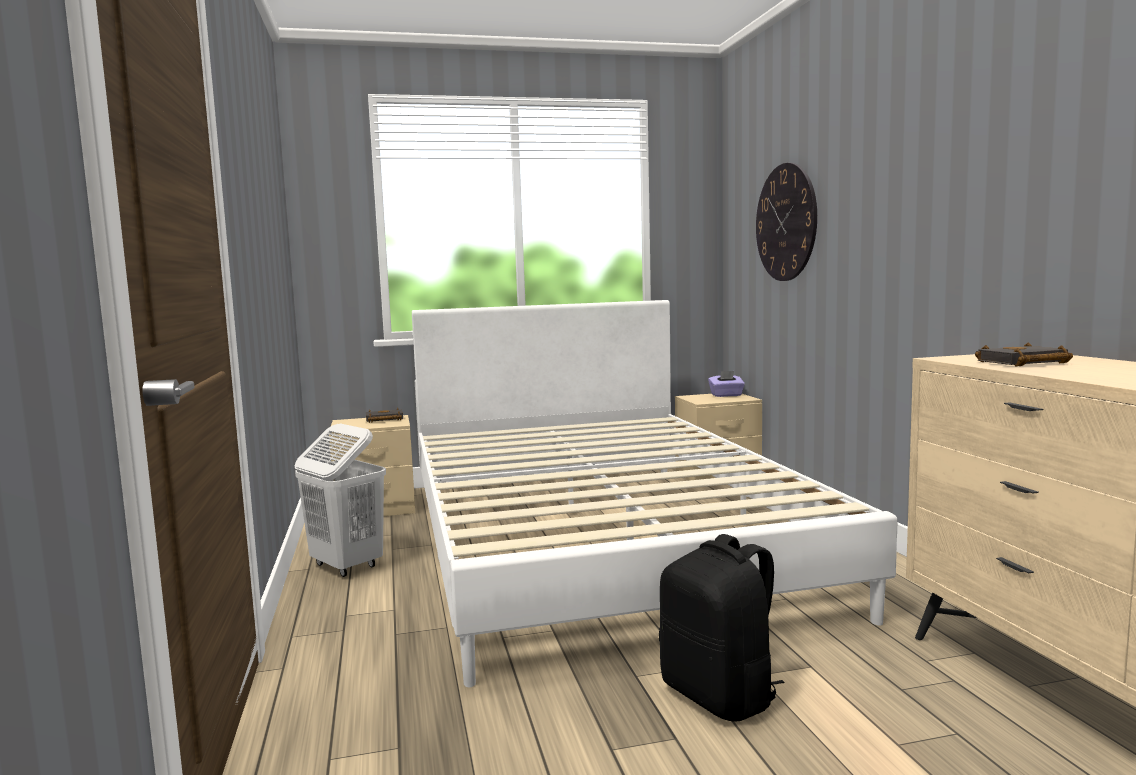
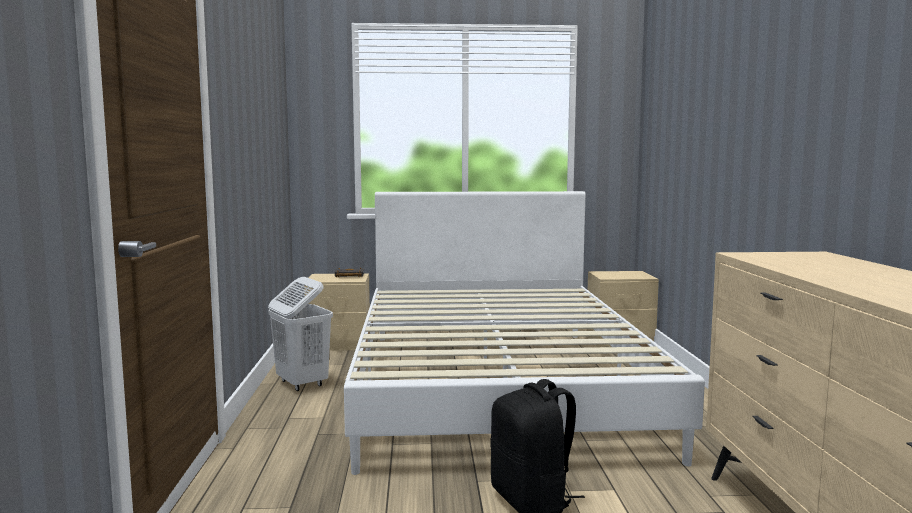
camera: 10 degrees right, 0 degrees up
(726, 395) = (631, 273): purple tissue box -> none
(786, 222) = (679, 131): wall clock -> none
(1023, 363) = (792, 261): black book -> none

